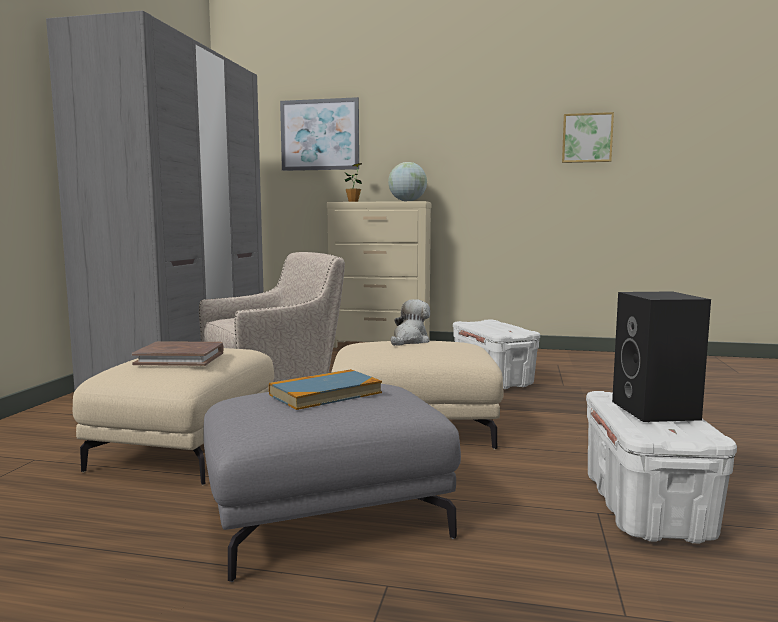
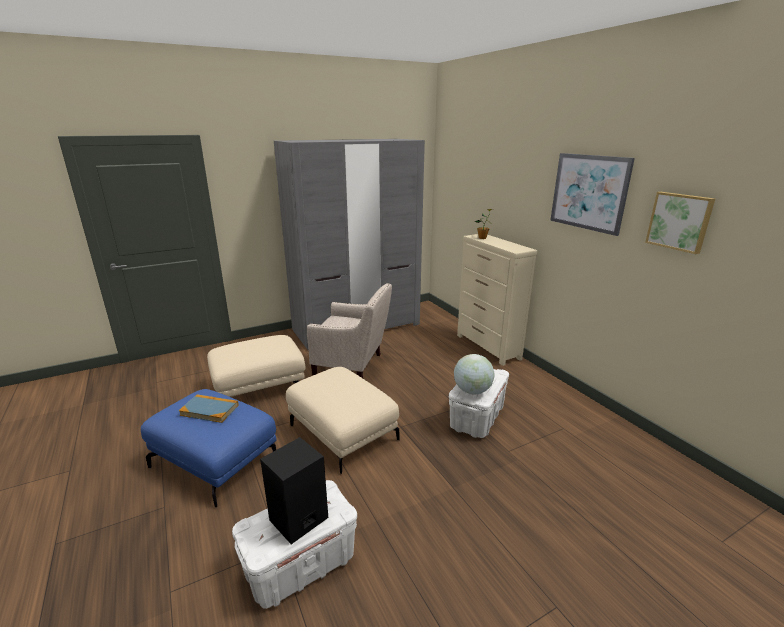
camera: 50 degrees right, 15 degrees up
(180, 358) = (246, 350): brown book -> none
(320, 135) = (481, 177): picture -> picture (589, 192)
(328, 516) = (216, 461): grey ottoman -> blue ottoman
(407, 201) = (512, 247): globe -> globe (472, 391)
(409, 341) = (349, 382): plush toy -> none

